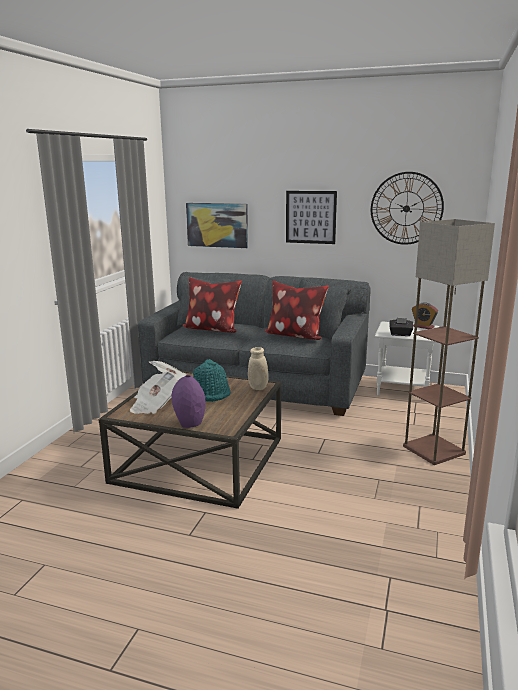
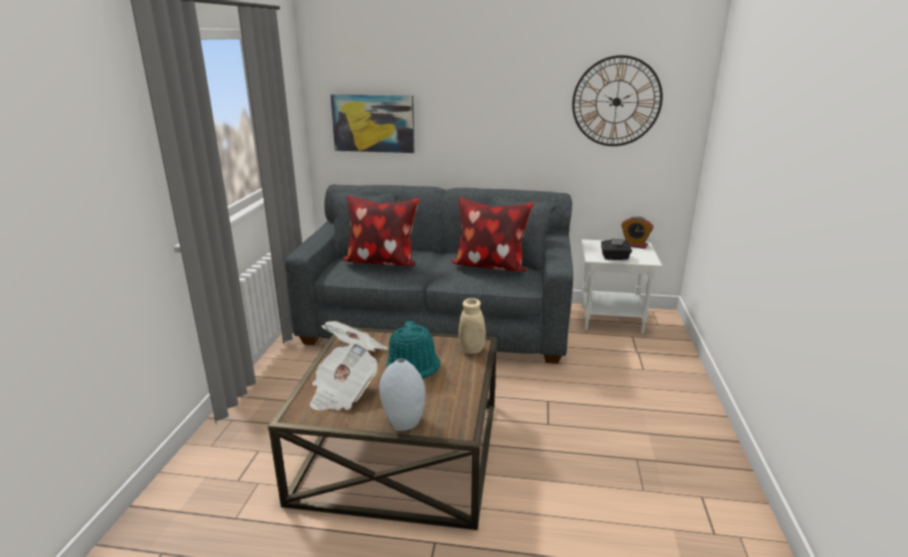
camera: 10 degrees left, 5 degrees up
(190, 423) = (403, 421): purple vase -> grey vase
(310, 217) = (496, 113): picture -> none
(435, 450) = (683, 405): floor lamp -> none

